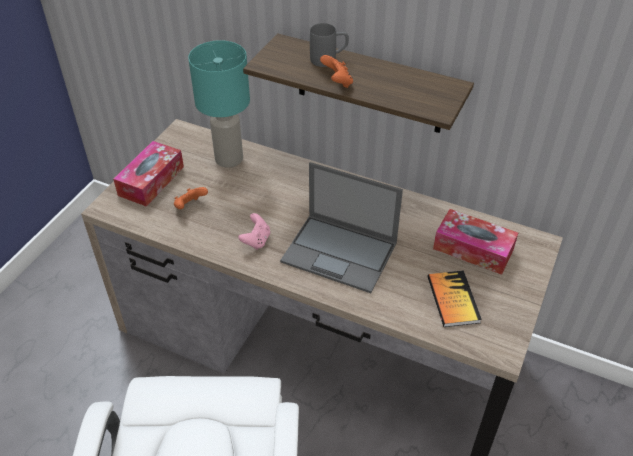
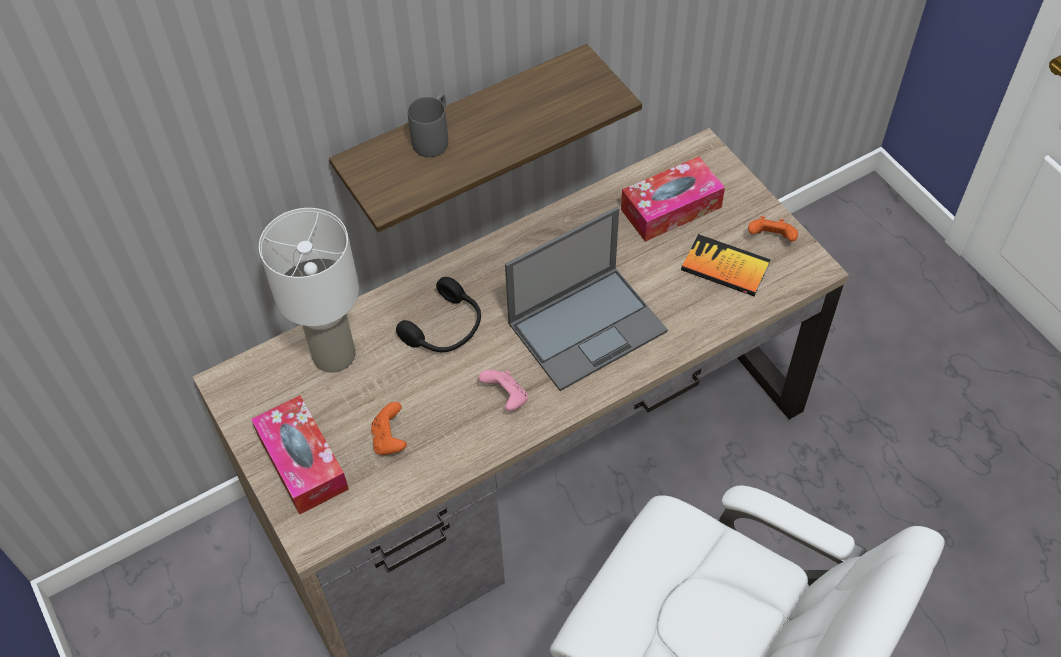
camera: 55 degrees left, 10 degrees up
(228, 159) = (333, 356): turquoise table lamp -> white table lamp
(284, 192) = (446, 328): none -> black headphones
(337, 82) = (487, 154): orange game controller -> orange game controller (771, 239)

